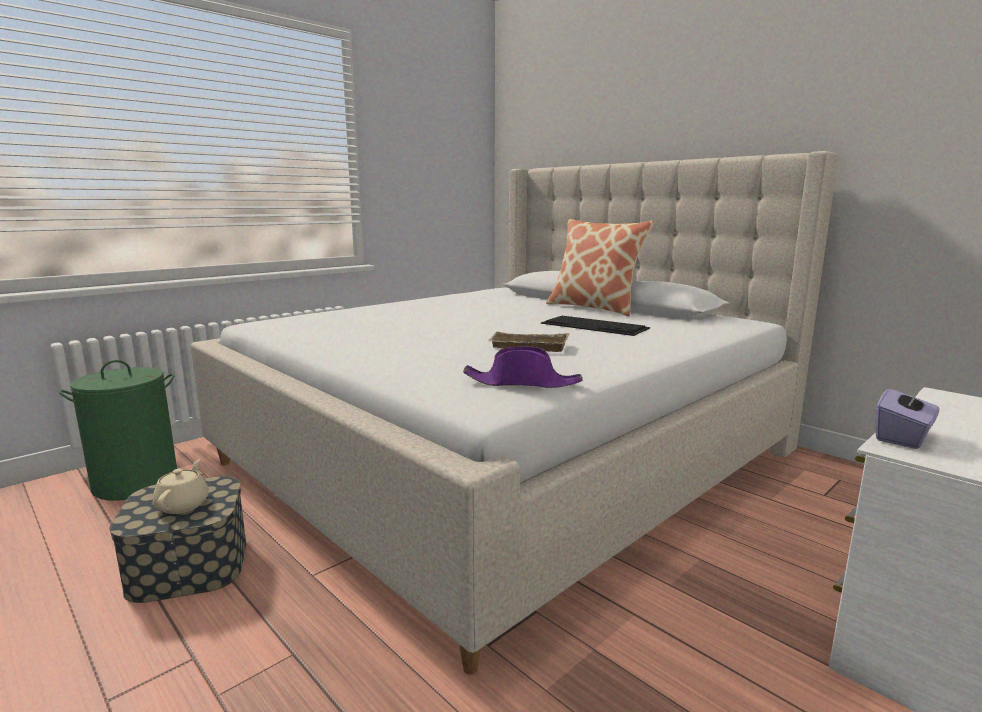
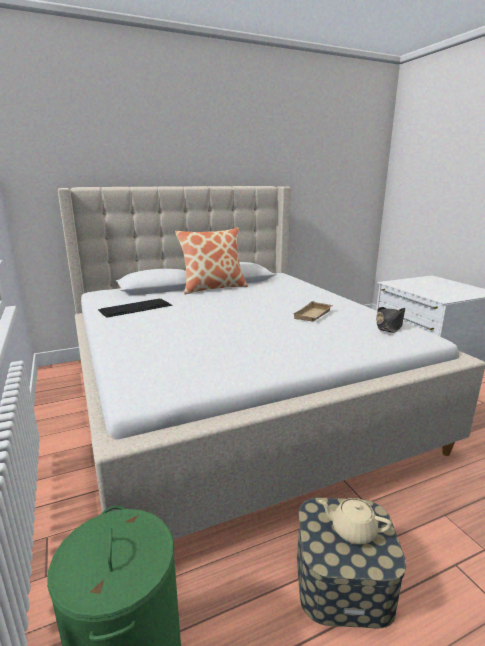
camera: 70 degrees left, 5 degrees up
(522, 383) = (389, 326): purple hat -> black hat
(595, 326) = (266, 296): keyboard -> keyboard (136, 307)
(902, 437) = (433, 296): purple tissue box -> none

